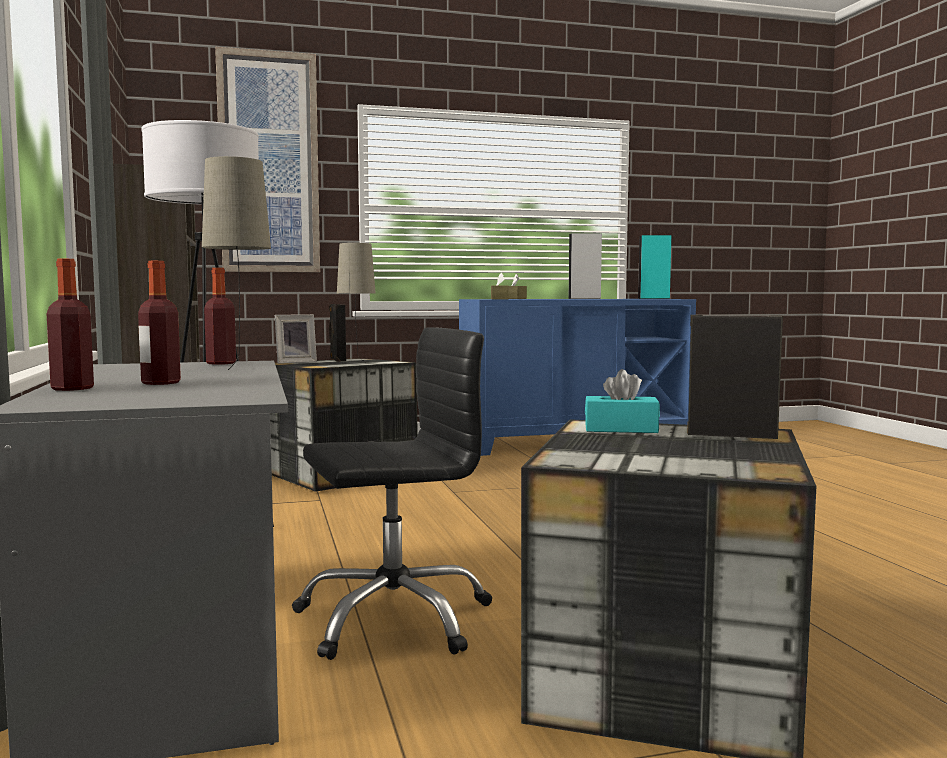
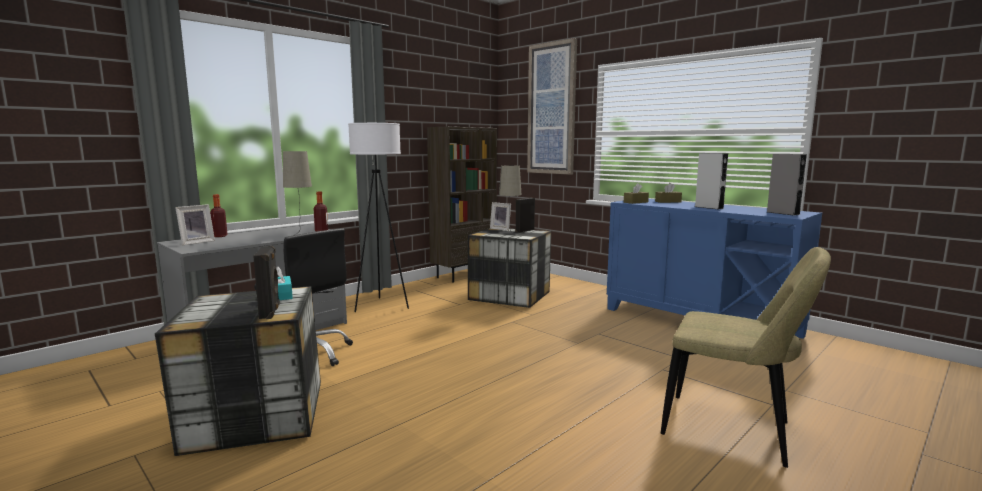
camera: 60 degrees right, 5 degrees up
(125, 397) = (196, 242): none -> picture frame
(161, 383) = (240, 238): bottle -> none
(653, 298) = (783, 213): turquoise speaker -> grey speaker
(837, 487) = (733, 431): none -> beige chair

